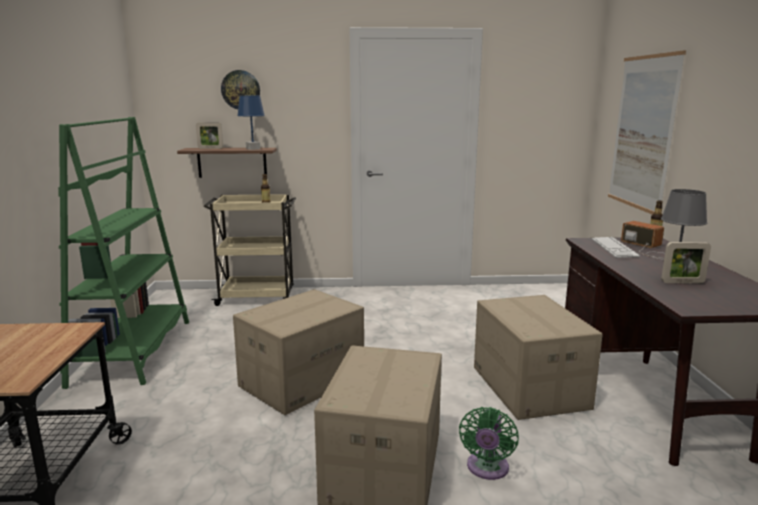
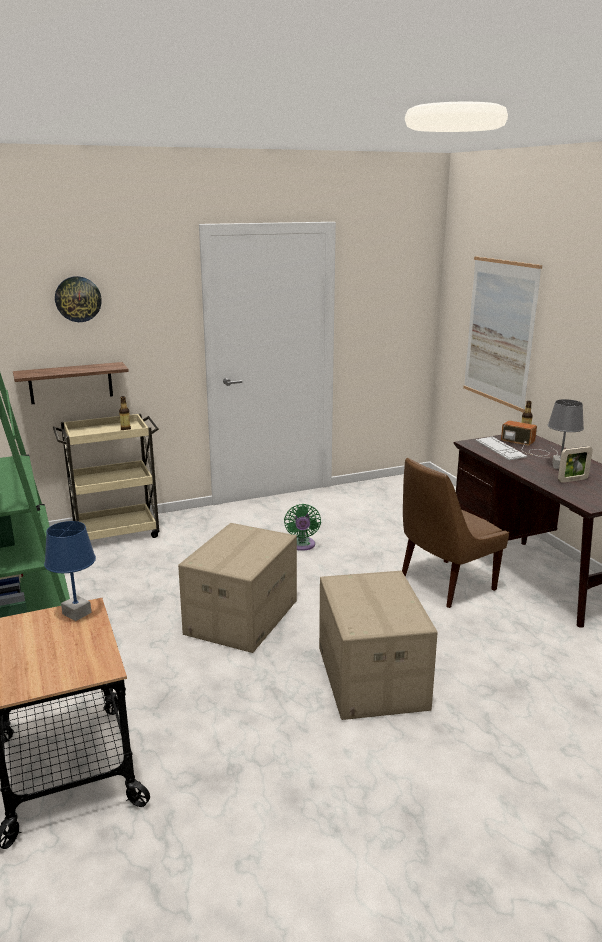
camera: 20 degrees left, 5 degrees up
(210, 148) = (48, 370): picture frame -> none
(253, 149) = (102, 367): blue table lamp -> blue table lamp (77, 613)
(487, 469) = (452, 660): green fan -> green fan (302, 546)
(528, 387) = (444, 584): cardboard box -> brown chair

